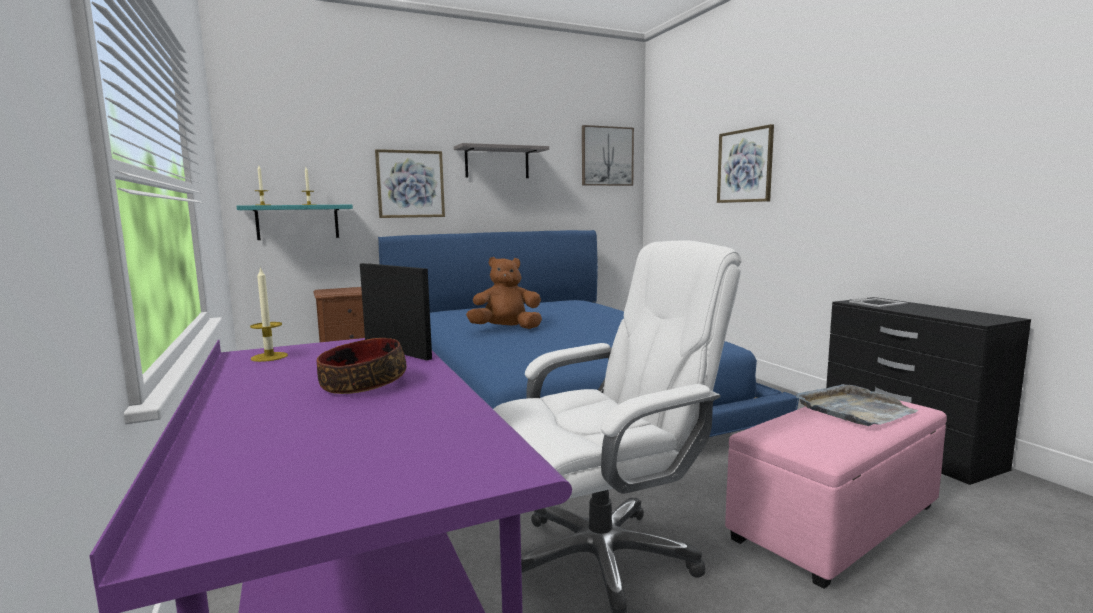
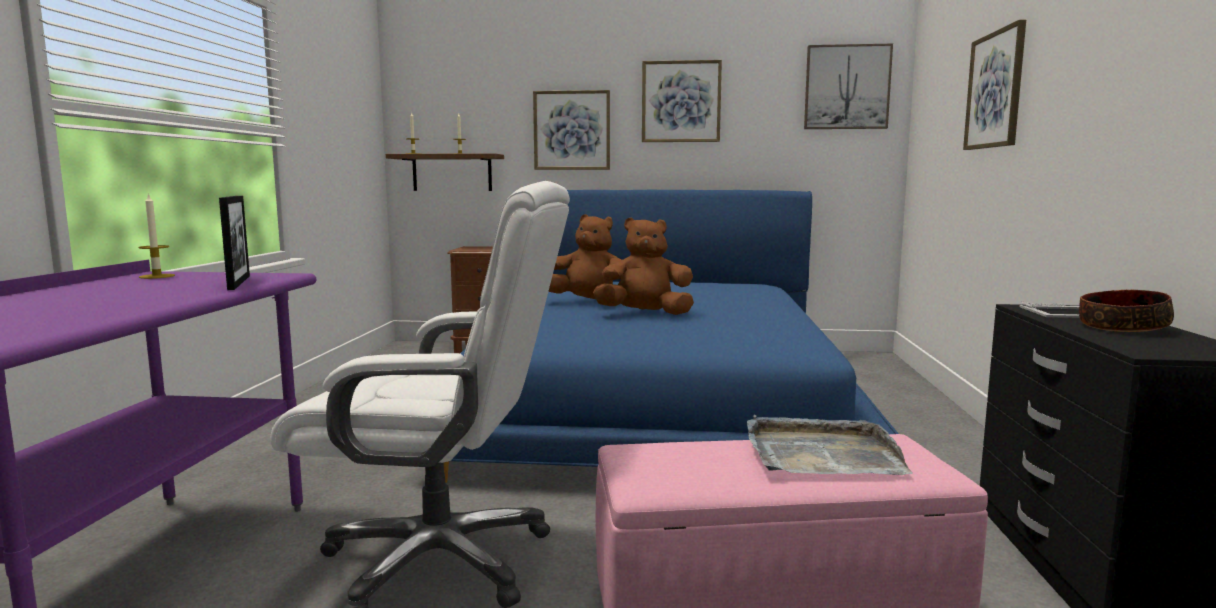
camera: 30 degrees right, 0 degrees up
(297, 222) = (452, 172): turquoise shelf -> brown shelf
(362, 384) = (124, 297): bowl -> bowl (1121, 328)
(497, 162) = (681, 102): grey shelf -> picture
(570, 332) = (645, 314): none -> brown plush toy

